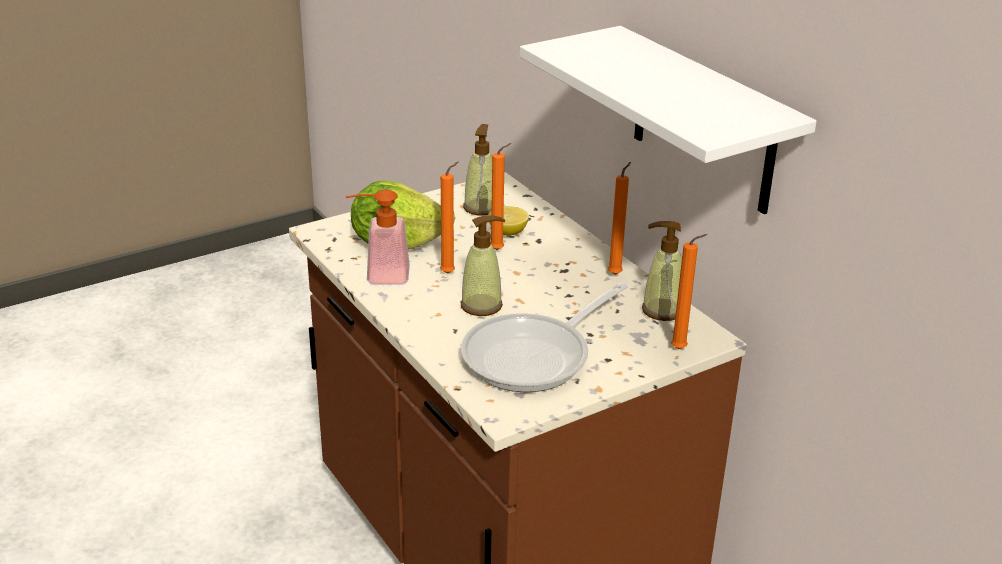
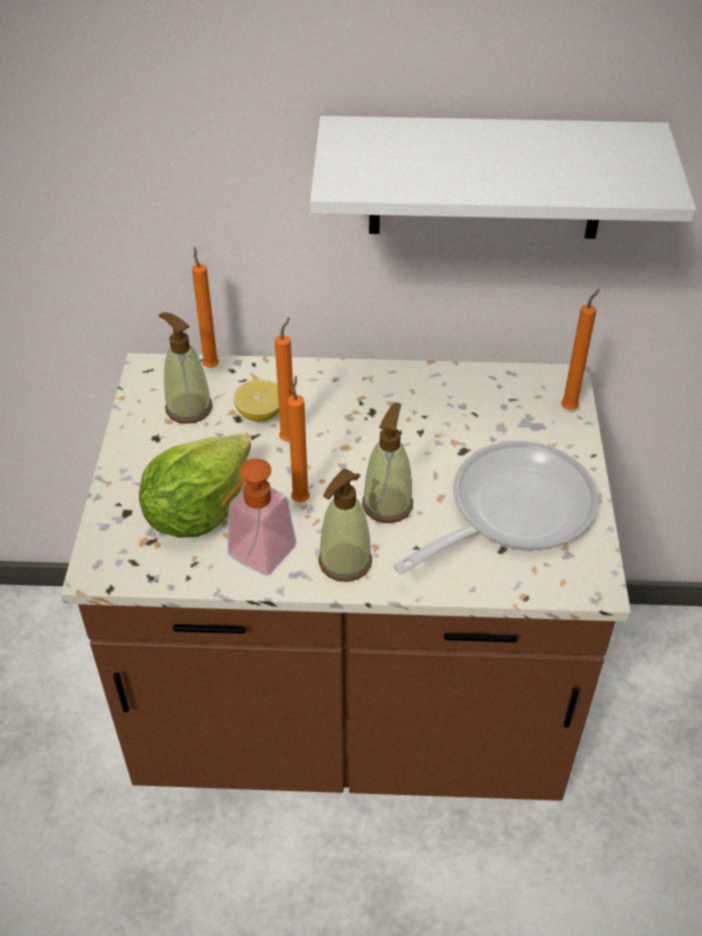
camera: 55 degrees left, 15 degrees up
(535, 356) = (510, 511): frying pan -> frying pan turned 120 degrees counterclockwise
(616, 273) = (410, 380): orange candle -> orange candle (211, 365)
(662, 310) = (498, 385): soap dispenser -> soap dispenser (344, 562)

